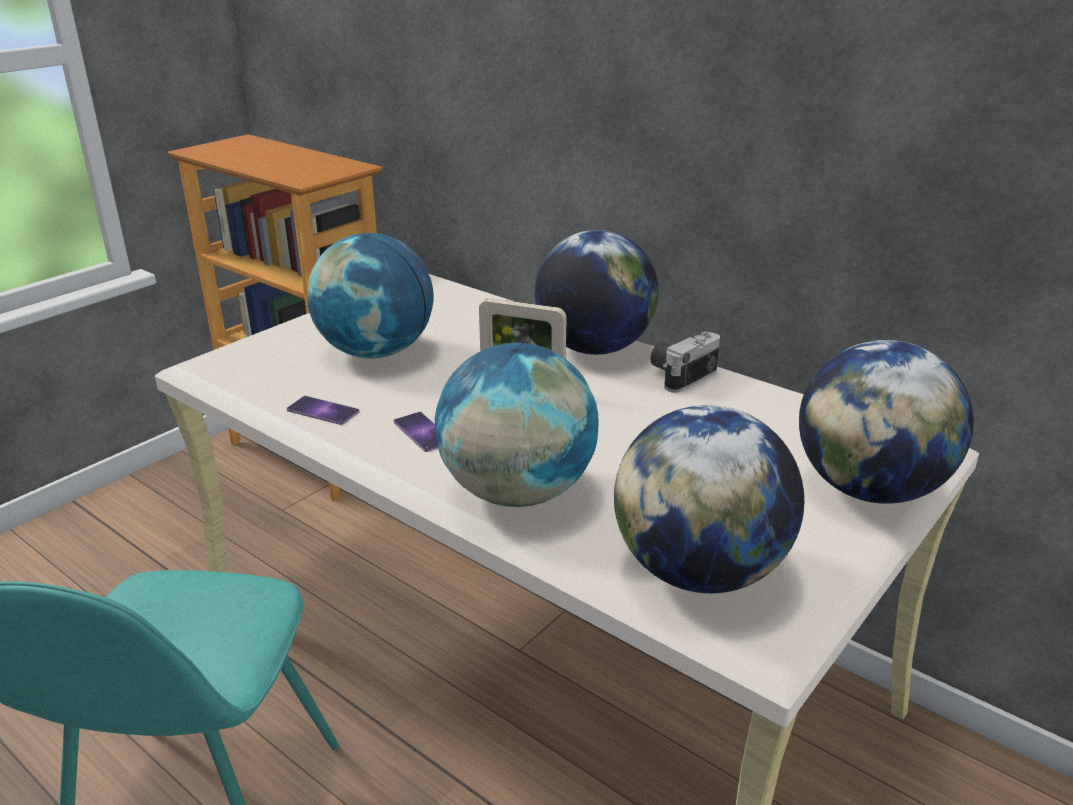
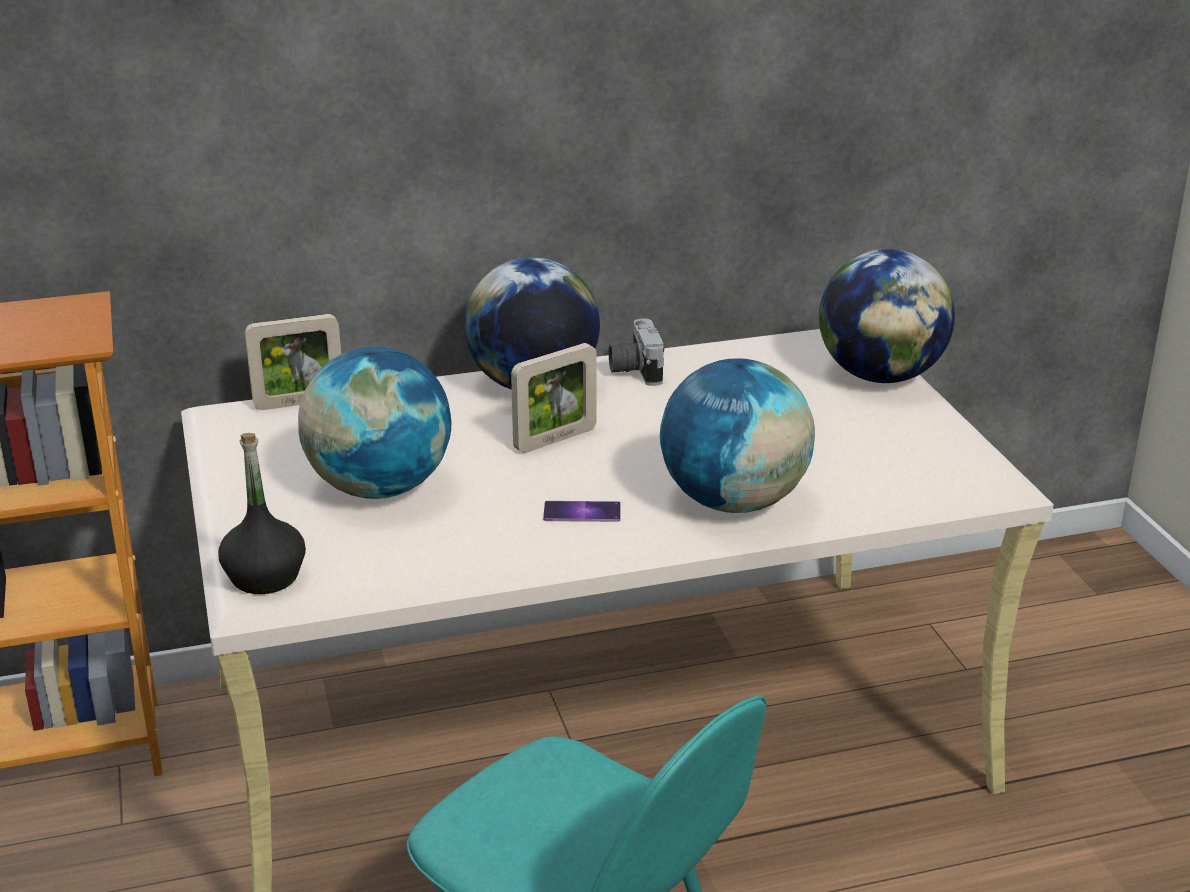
camera: 55 degrees left, 0 degrees up
(224, 359) = (265, 577): none -> black bottle
(323, 411) = (472, 549): phone -> none
(459, 291) = (299, 402): none -> picture frame
(699, 571) = (910, 471): globe -> none

